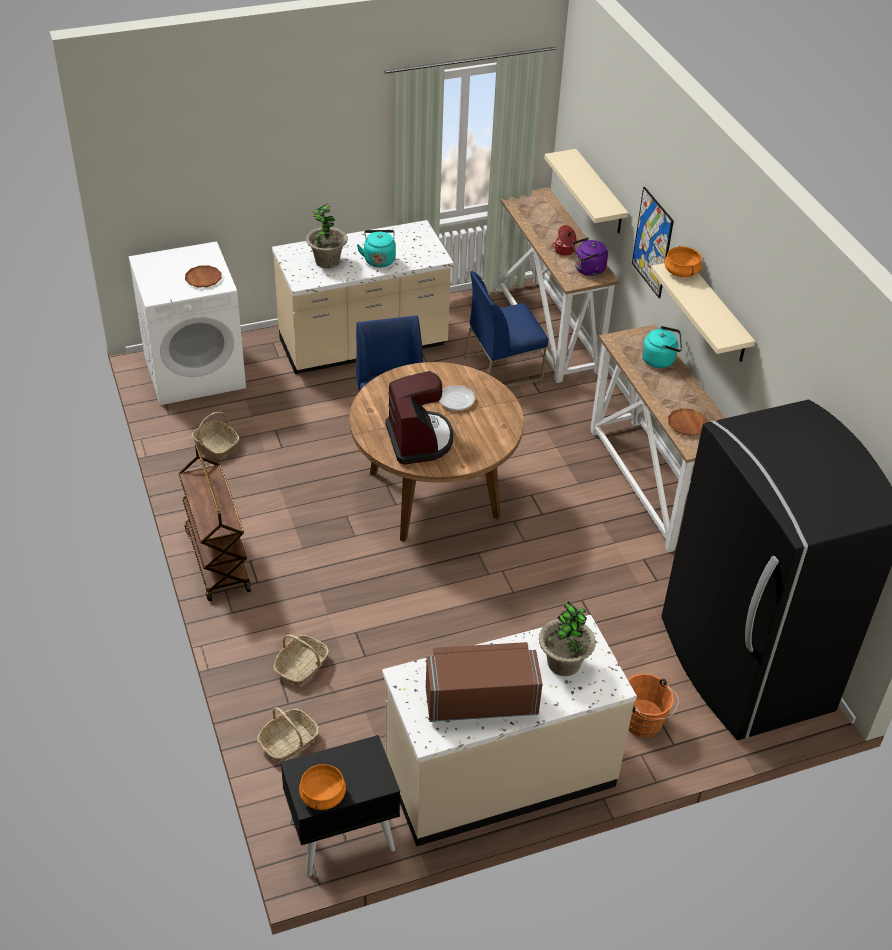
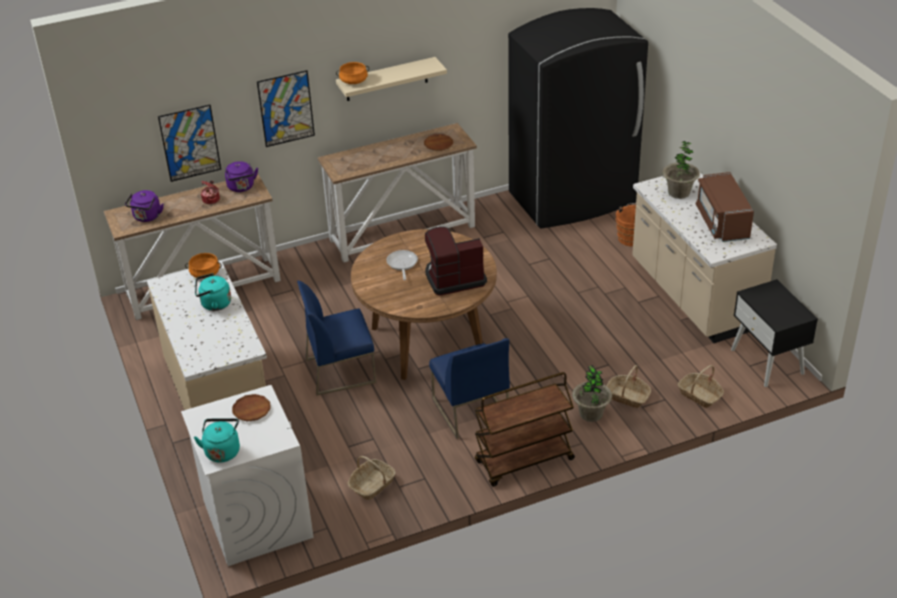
camera: 90 degrees left, 5 degrees down
(322, 795) = (794, 310): orange cooking pot -> orange cooking pot (205, 274)
(327, 261) = (215, 336): potted plant -> potted plant (591, 414)
(503, 368) = (258, 311): blue chair -> blue chair (470, 410)
(533, 212) = (147, 217): none -> purple kettle
(599, 193) = (190, 143): beige shelf -> picture
(660, 360) = (363, 154): turquoise kettle -> turquoise kettle (222, 450)

